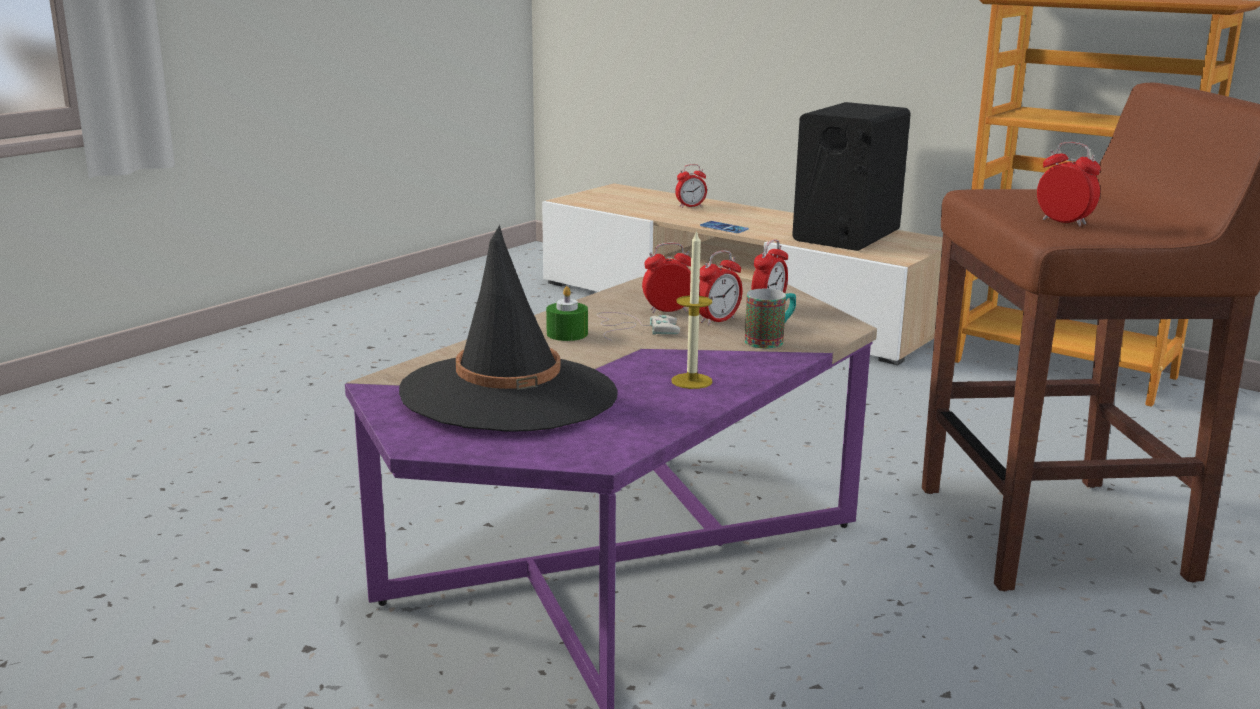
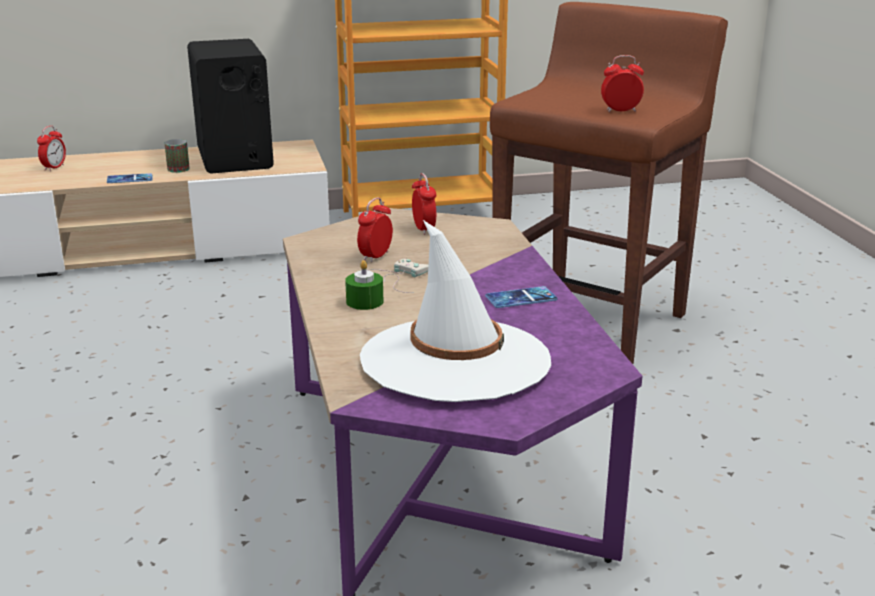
camera: 50 degrees left, 5 degrees up
(509, 394) = (455, 360): black hat -> white hat
(691, 381) = (521, 298): candle -> phone
(717, 320) = (422, 250): alarm clock -> none
(770, 340) = (485, 251): mug -> mug (180, 167)

